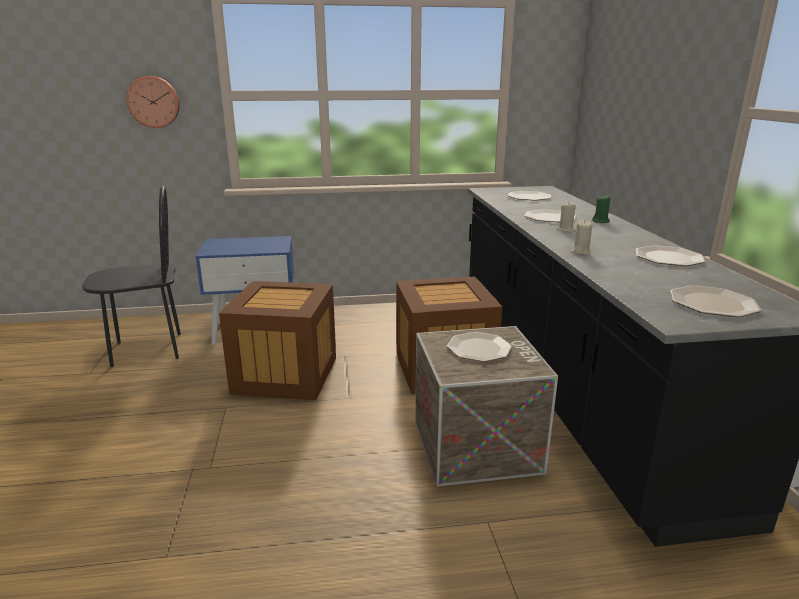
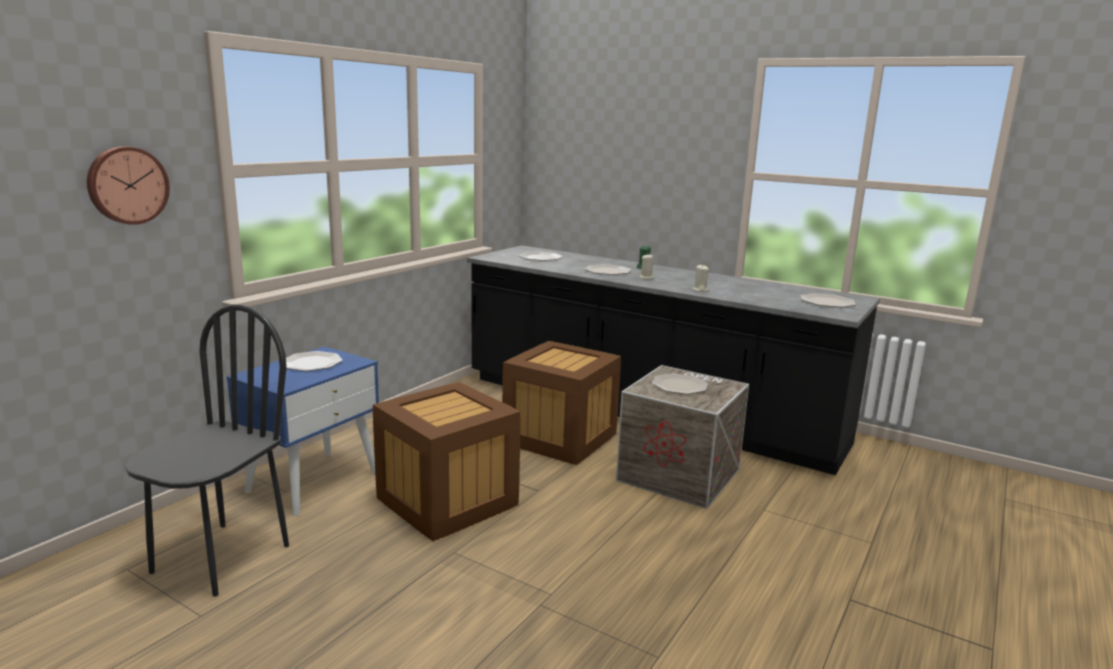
camera: 50 degrees left, 5 degrees down
(669, 257) = (743, 283): plate -> plate (312, 362)

